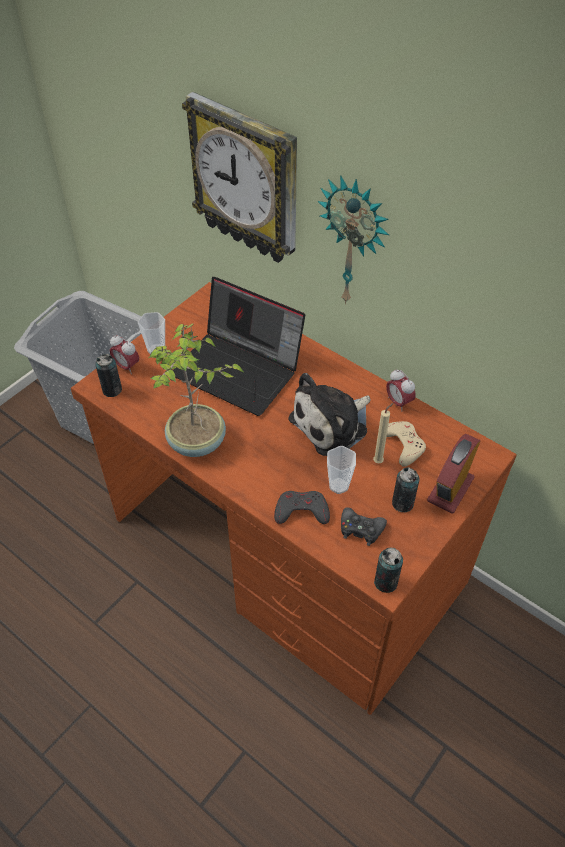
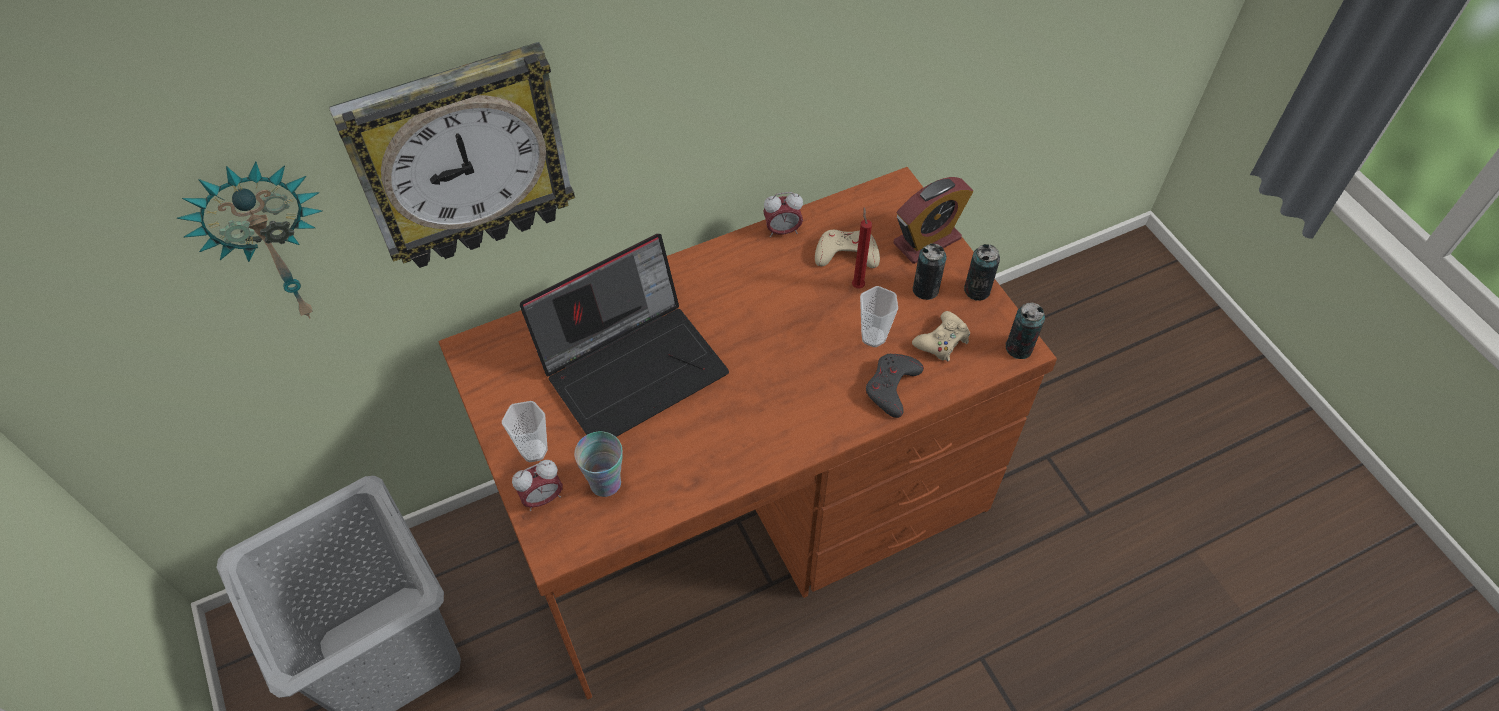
camera: 65 degrees left, 5 degrees up
(112, 390) = (577, 531): can -> can (977, 290)
(149, 390) = (605, 483): none -> cup
(197, 443) = (733, 458): potted plant -> none
(332, 424) = (780, 305): plush toy -> none
(354, 242) = (654, 109): wall clock -> wall clock (269, 241)
(361, 529) = (942, 341): black game controller -> beige game controller
(379, 461) = (857, 285): beige candle -> red candle
(450, 489) = (927, 241): alarm clock -> alarm clock turned 90 degrees counterclockwise

